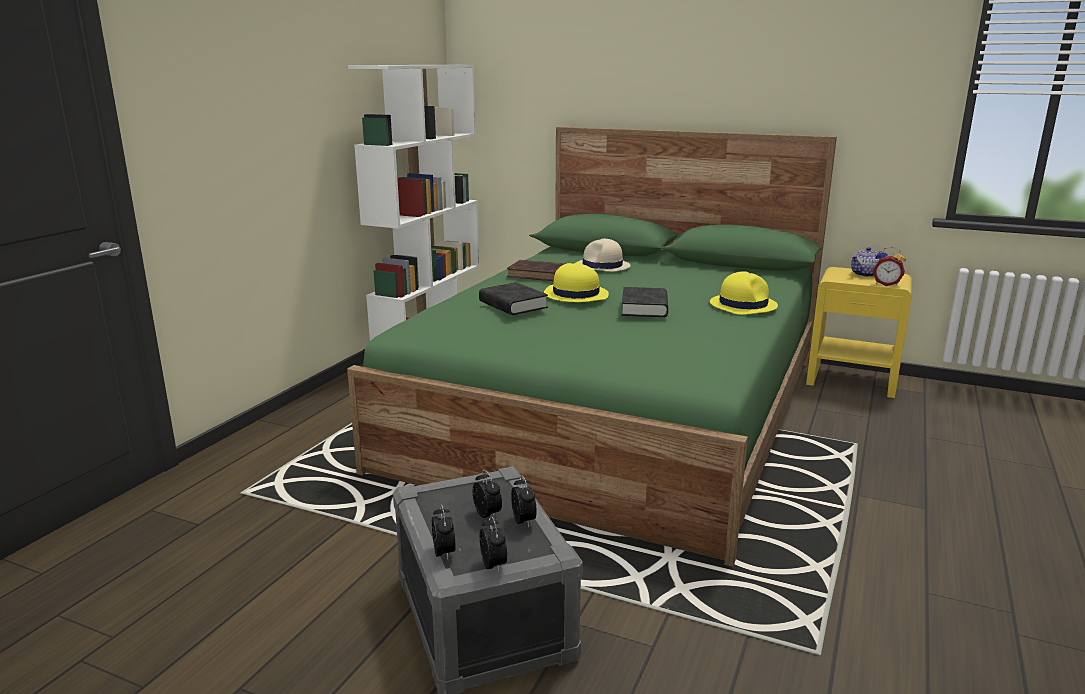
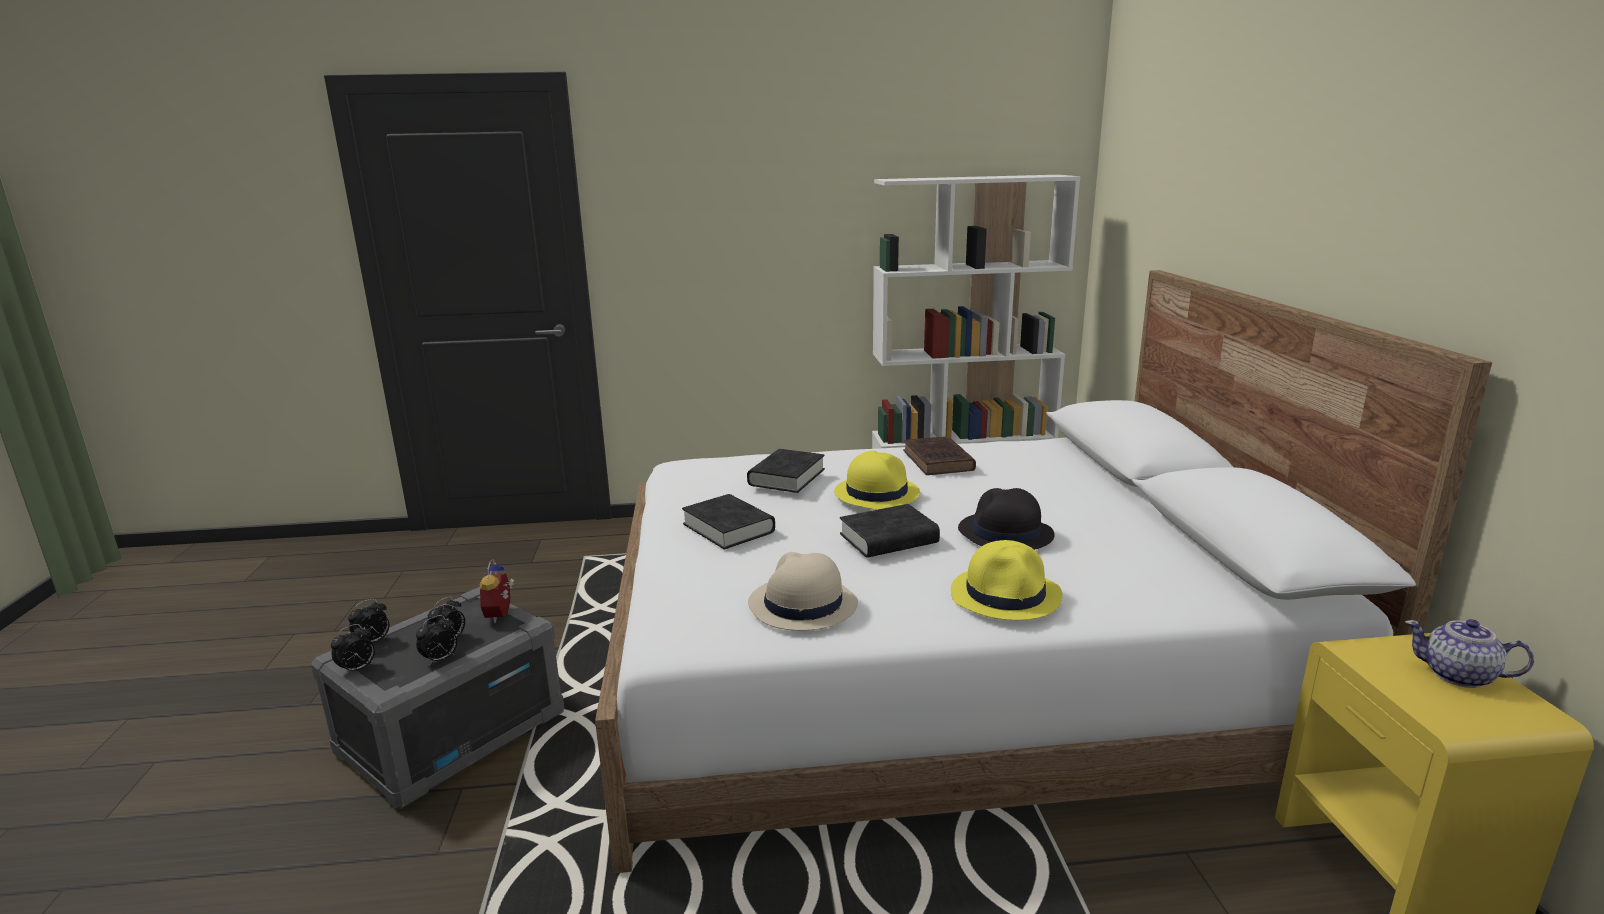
camera: 60 degrees right, 0 degrees up
(567, 337) = (728, 528): none -> black book
(602, 266) = (1040, 479): beige hat -> beige hat (802, 605)
(619, 410) = (942, 672): green bed -> white bed
(668, 288) = (1005, 533): none -> black hat
(886, 284) = (1432, 710): alarm clock -> alarm clock (502, 614)

